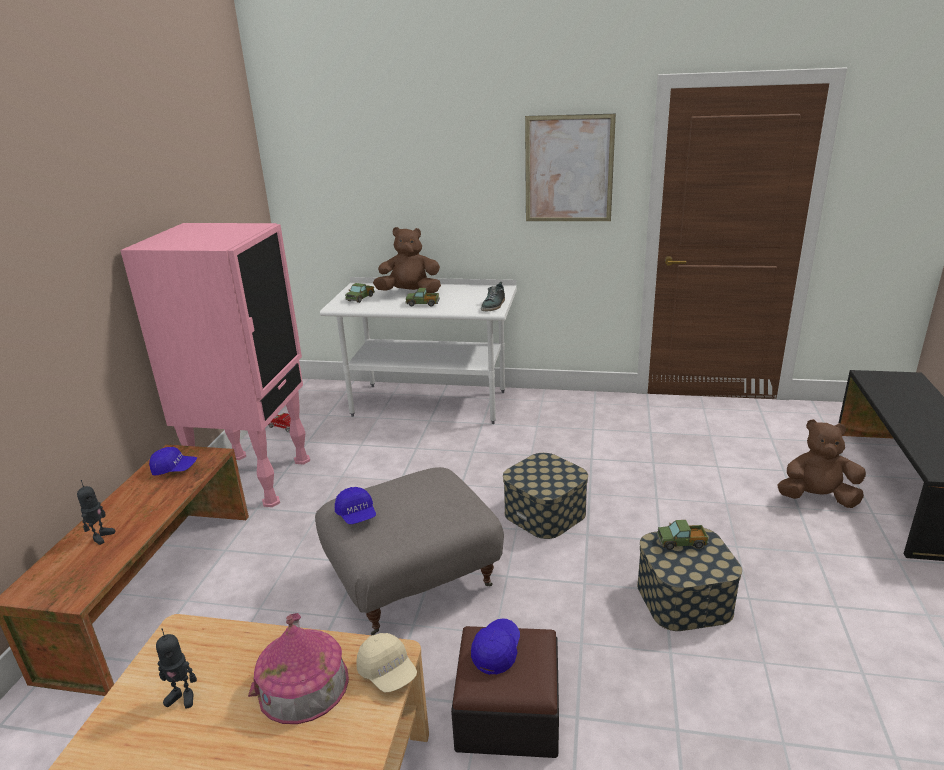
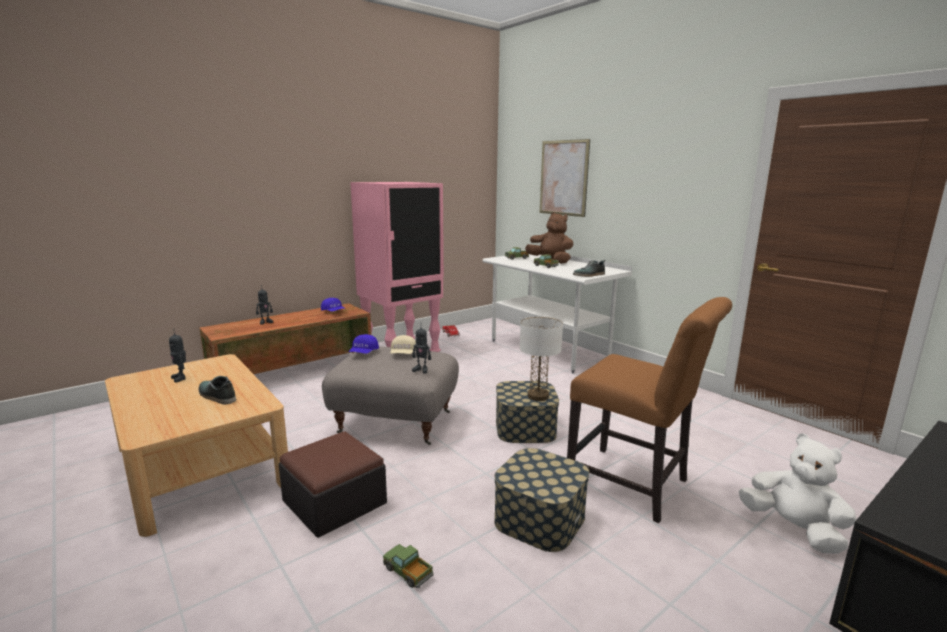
camera: 40 degrees right, 10 degrees down
(303, 684) = (216, 396): toy house -> shoe
(388, 672) = (248, 409): beige cap -> beige cap (403, 353)
(464, 504) = (421, 370): none -> toy robot
(496, 651) = (333, 446): blue cap -> none
(561, 474) = (538, 396): none -> table lamp
(569, 169) = (683, 175): picture -> picture (563, 178)
(681, 542) = (550, 464): toy truck -> toy truck (408, 572)
(699, 523) = (634, 486): none -> brown chair
(817, 498) = (793, 529): brown plush toy -> white plush toy

